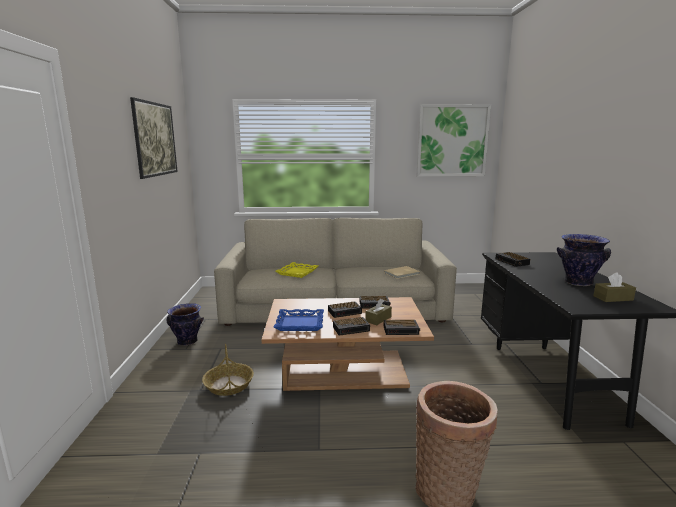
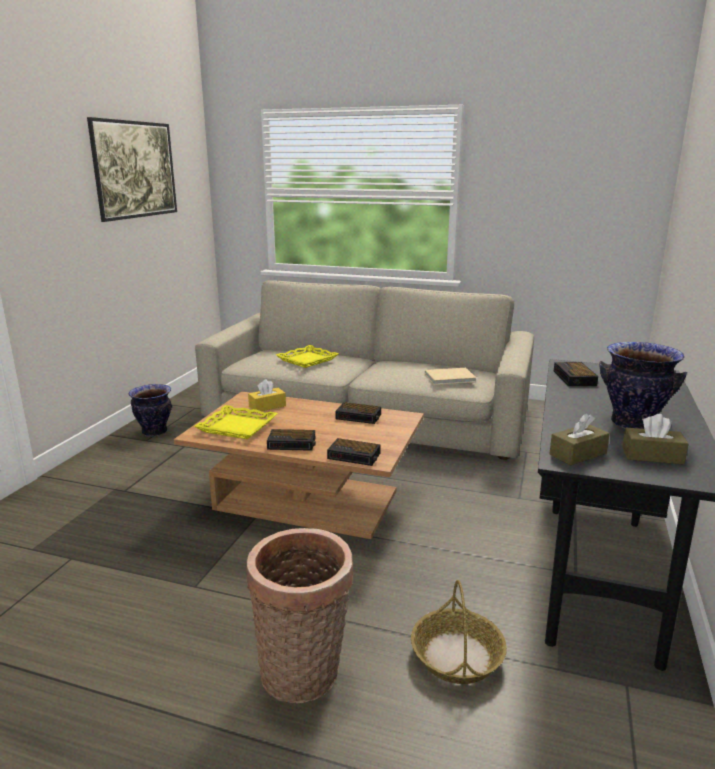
camera: 20 degrees right, 5 degrees up
(228, 384) = (158, 490): basket -> basket (456, 655)
(300, 323) = (238, 427): blue tray -> yellow tray
(305, 306) = (267, 406): none -> yellow tissue box
(345, 312) = (309, 421): alarm clock -> none
(378, 319) = (341, 437): brown tissue box -> brown tissue box (578, 454)
(452, 141) = (587, 171): picture -> none

